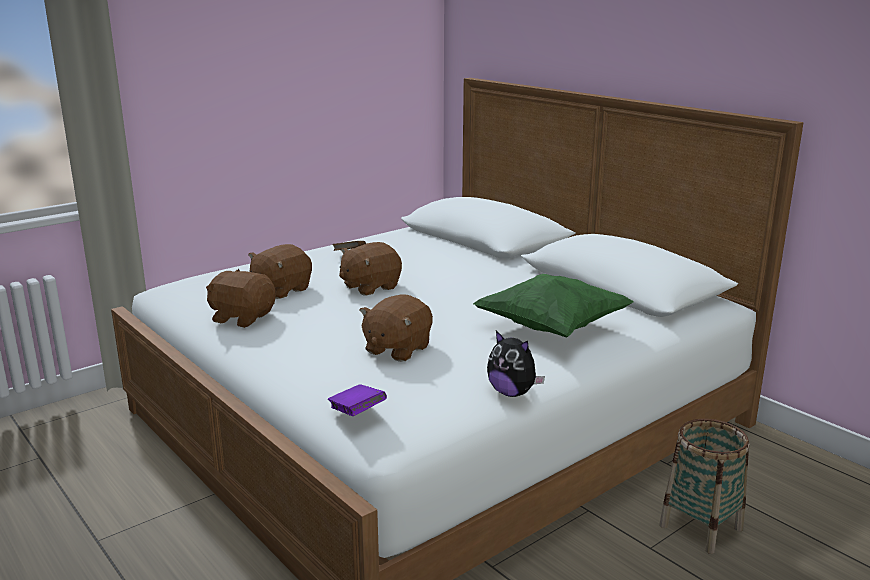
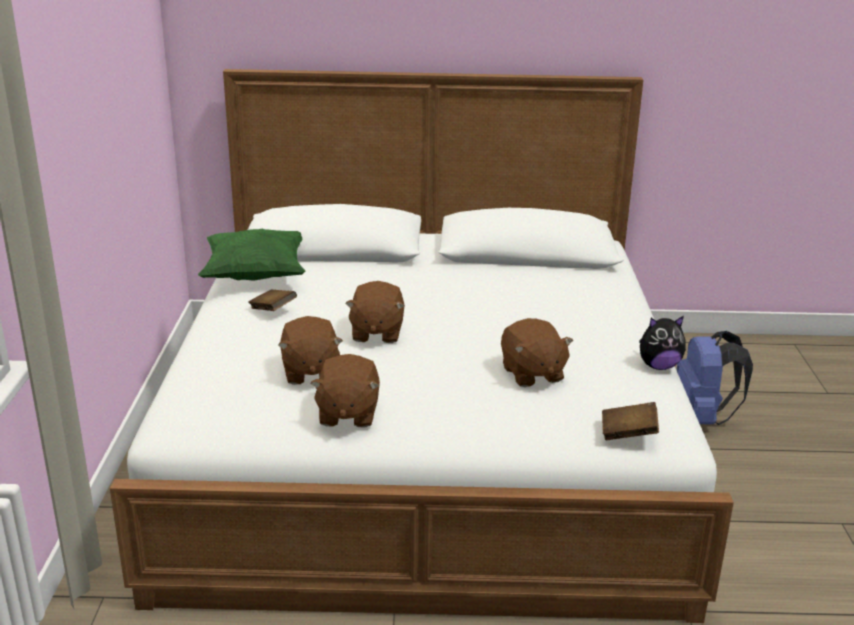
camera: 50 degrees left, 5 degrees up
(242, 318) = (347, 414): brown plush toy -> brown plush toy turned 60 degrees counterclockwise
(357, 413) = (628, 433): purple book -> brown book
(551, 328) = (574, 306): green pillow -> green pillow (255, 276)
(701, 527) = (701, 419): basket -> blue backpack

